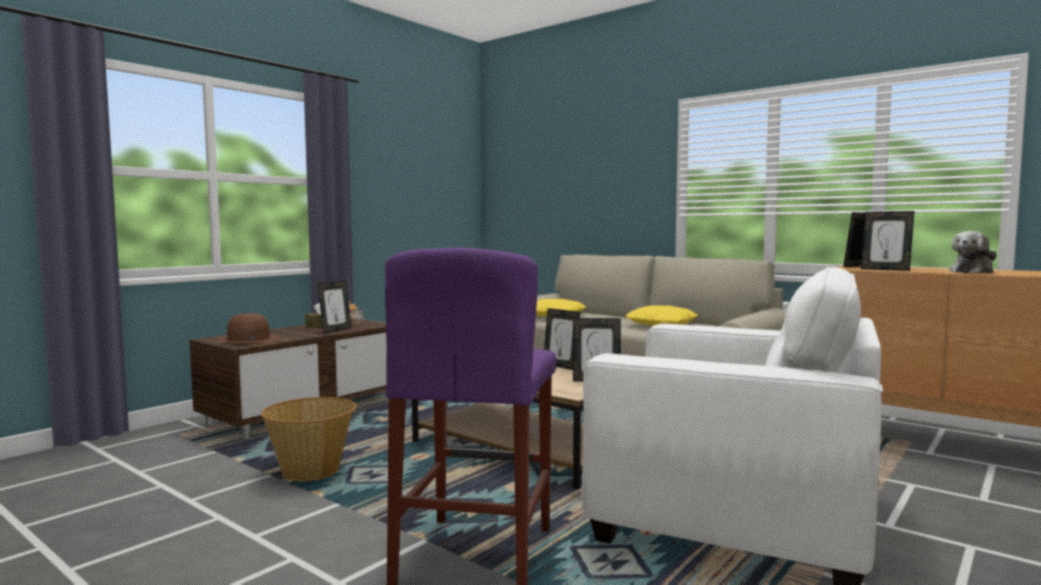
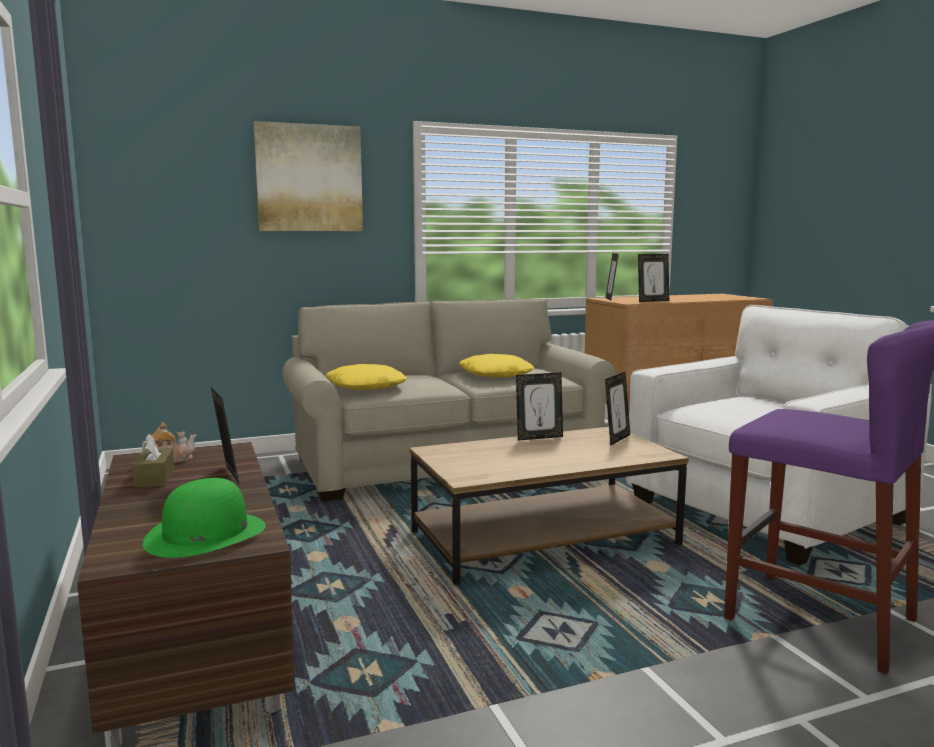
camera: 60 degrees left, 5 degrees up
(248, 340) = (205, 534): brown hat -> green hat
(311, 471) = (508, 669): basket -> none
(599, 158) = (309, 178): none -> picture
(972, 272) = (694, 298): plush toy -> none

